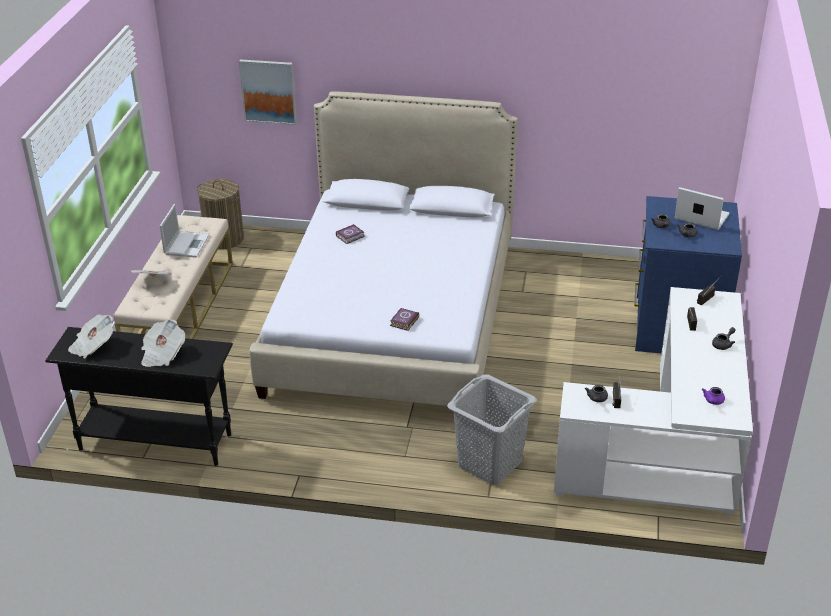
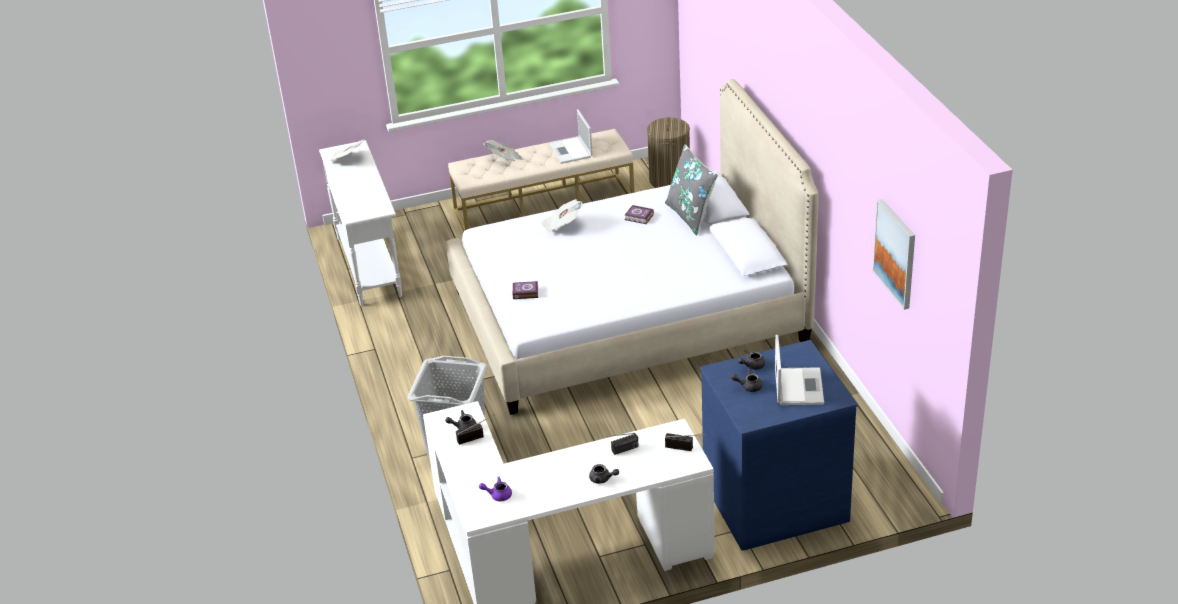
camera: 65 degrees right, 0 degrees up
(155, 441) = (369, 266): black console table -> white console table
(162, 354) = (357, 190): newspaper -> newspaper (562, 225)
(187, 244) = (571, 151): laptop -> laptop turned 90 degrees clockwise
(268, 91) = (715, 54): picture -> picture (895, 253)
(375, 214) = (691, 216): none -> grey pillow

